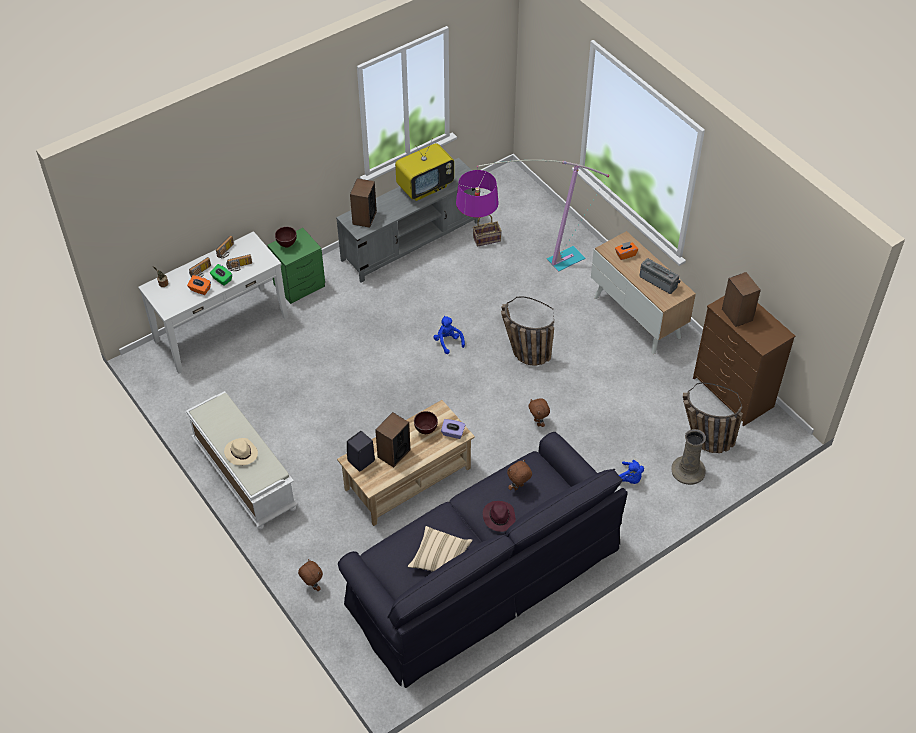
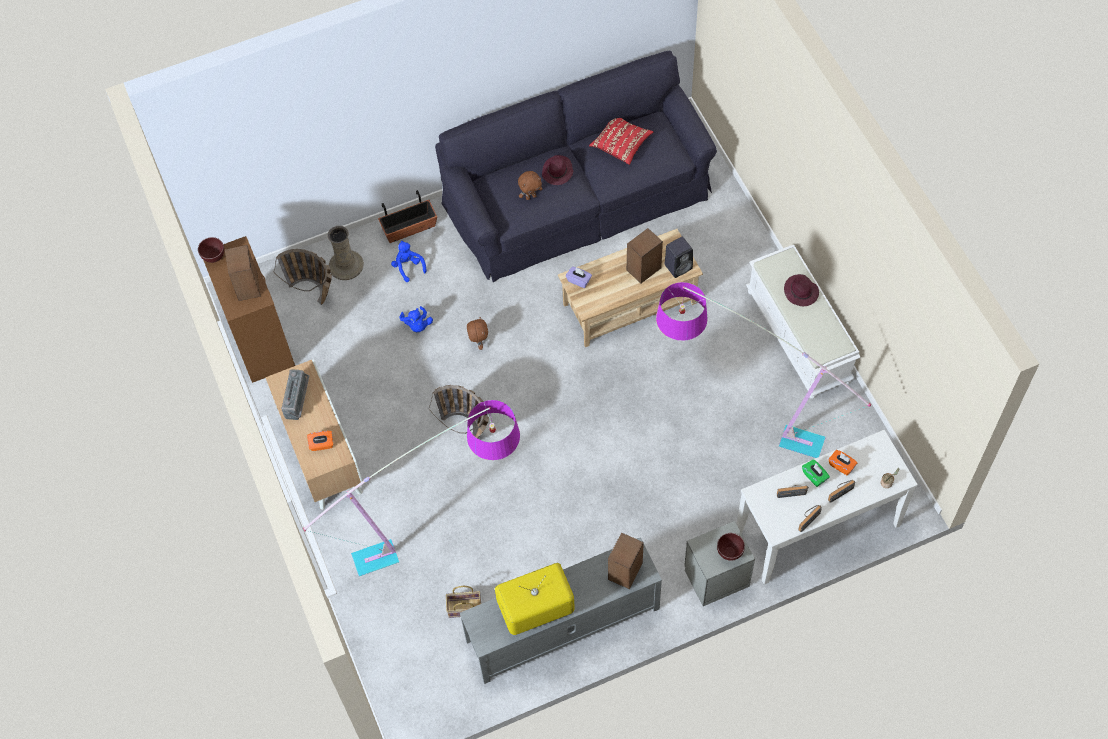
camera: 165 degrees left, 10 degrees up
(241, 453) = (801, 292): beige hat -> purple hat
(299, 396) = (731, 419): none -> floor lamp
(300, 285) = (715, 577): green nightstand -> grey nightstand
(312, 586) = (739, 215): brown plush toy -> none
(426, 430) = (605, 288): brown bowl -> brown bowl (214, 258)
(440, 559) = (621, 144): beige pillow -> red pillow
(448, 342) = (550, 461): blue plush toy -> blue plush toy (417, 325)
(642, 516) = (409, 228): none -> planter
(659, 281) = (298, 400): radio -> radio turned 135 degrees counterclockwise

